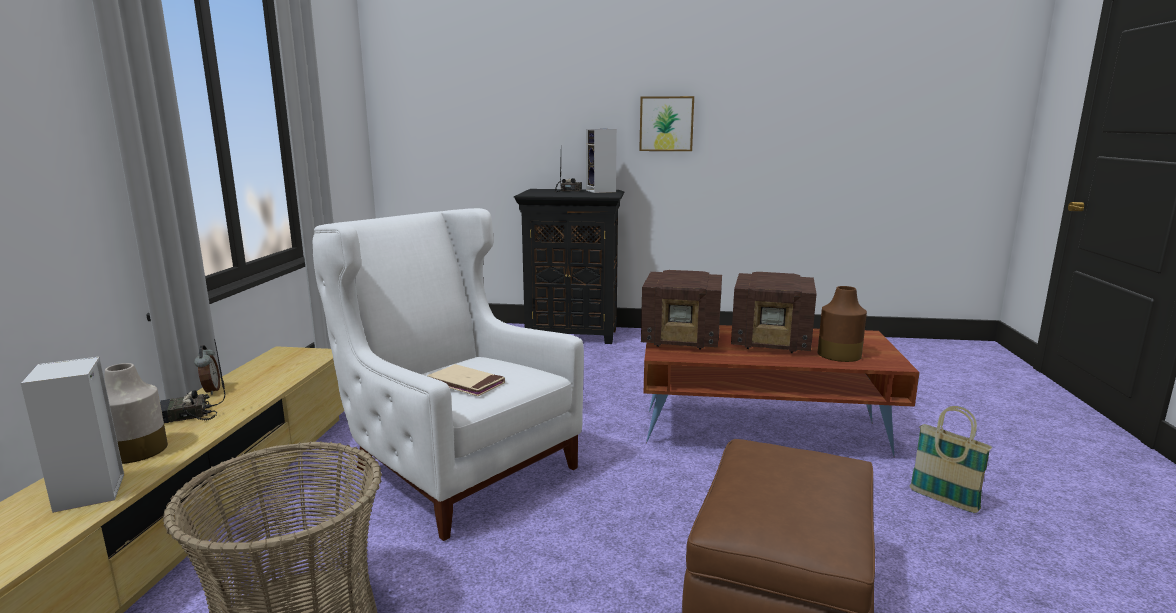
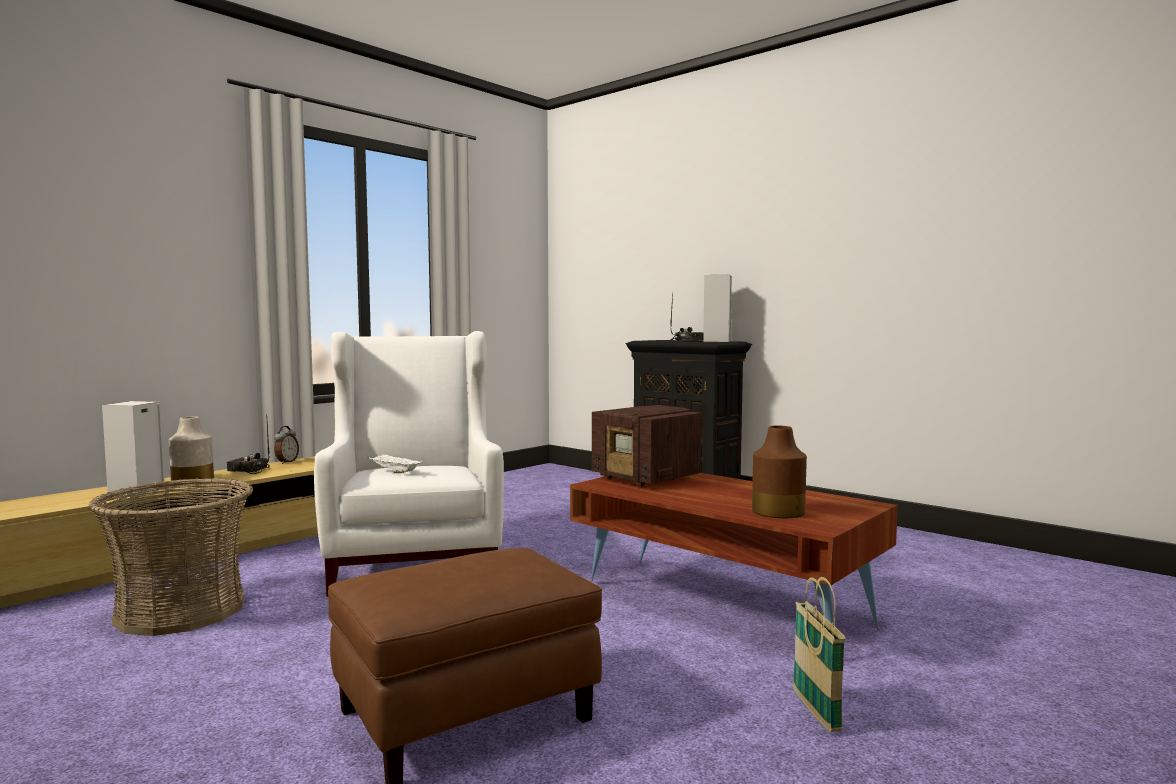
camera: 35 degrees right, 10 degrees down
(466, 383) = (394, 471): beige book -> white tray
(666, 124) = (797, 269): picture -> none
(772, 342) = (731, 493): radio -> none

